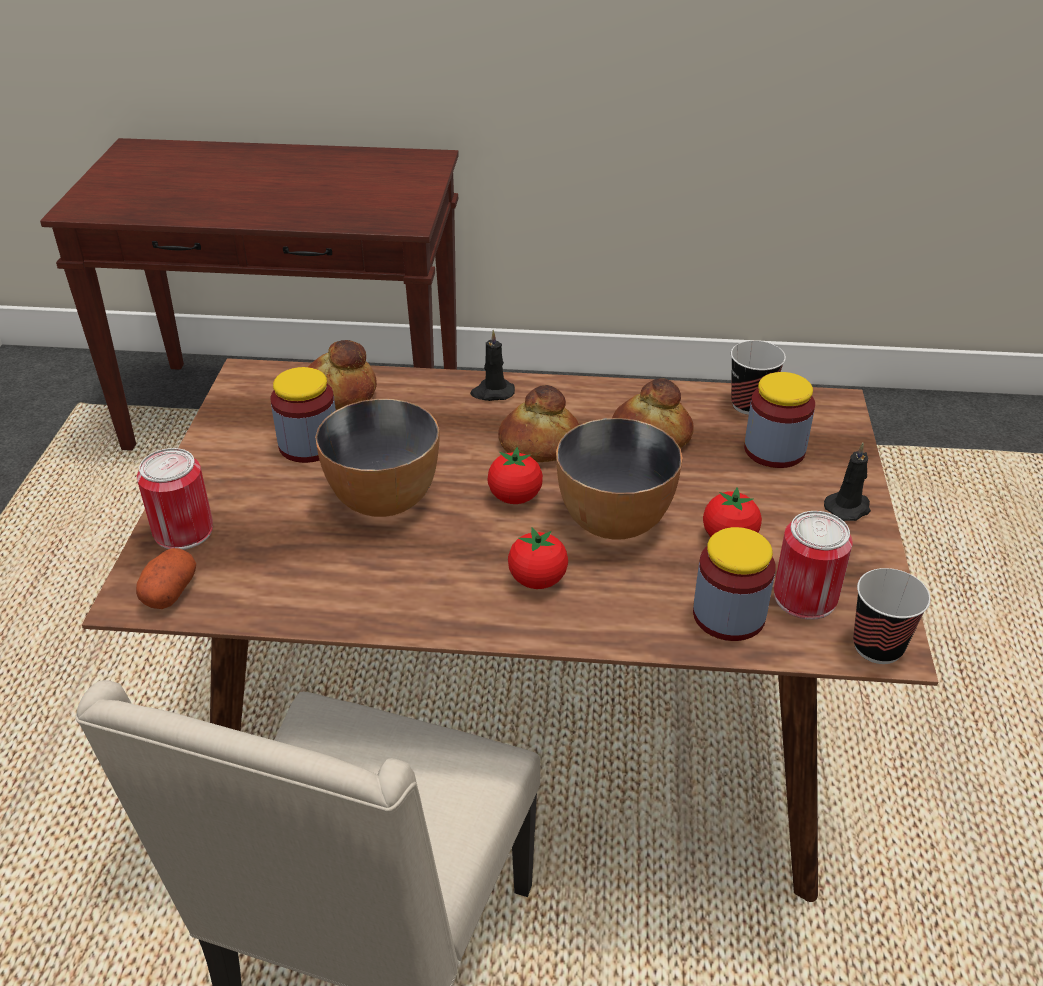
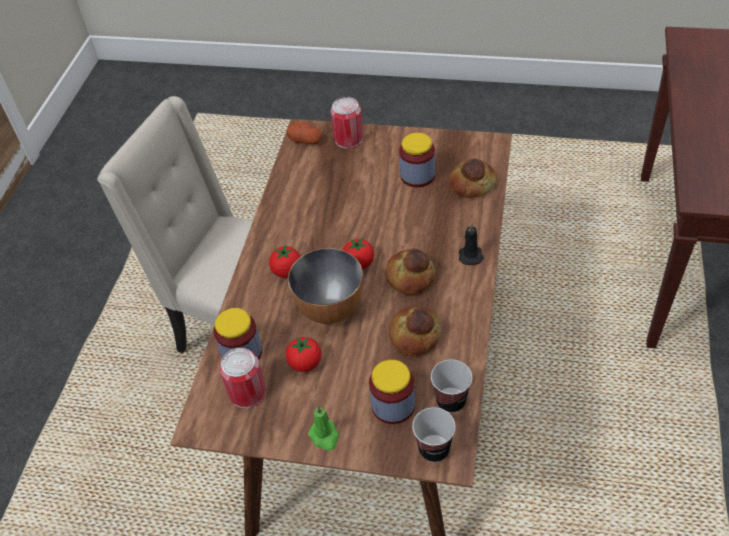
camera: 100 degrees right, 10 degrees up
(383, 500) = (363, 208): bowl -> none
(848, 507) = (325, 436): black candle -> green candle
(877, 646) = (201, 420): cup -> cup (434, 449)

